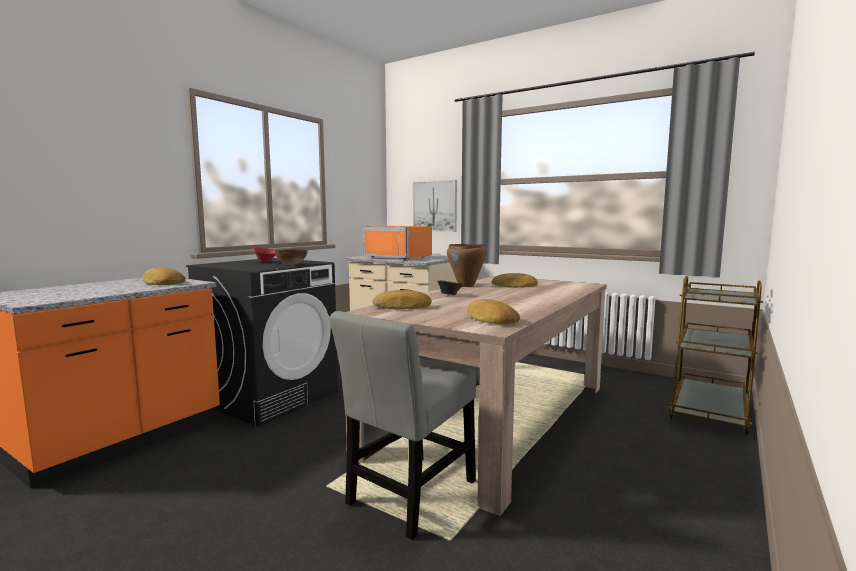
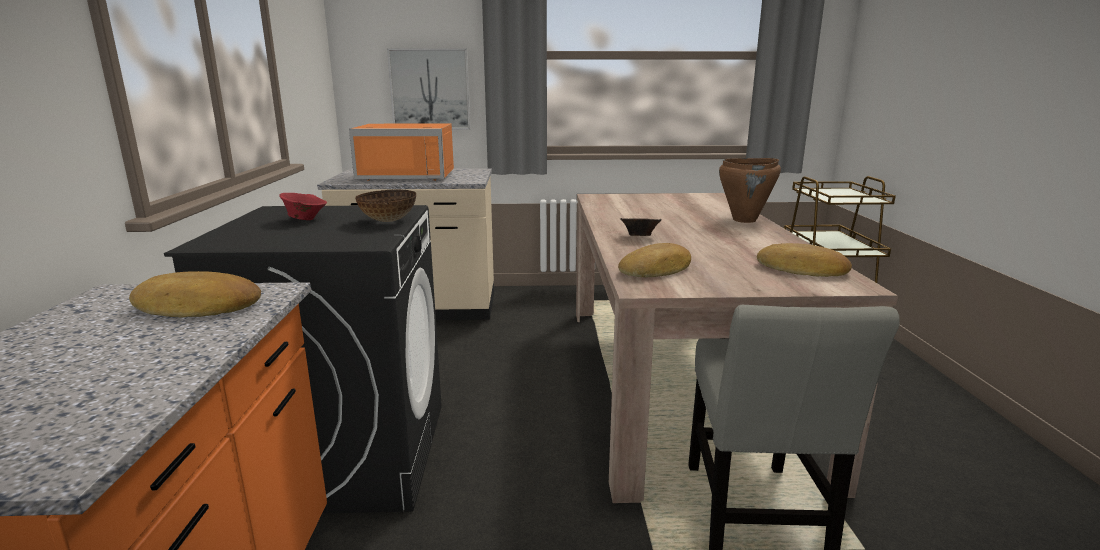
camera: 35 degrees left, 10 degrees up
(466, 286) = (605, 216): brown cooking pot -> brown cooking pot (745, 220)
(515, 286) = (656, 209): bread -> none

